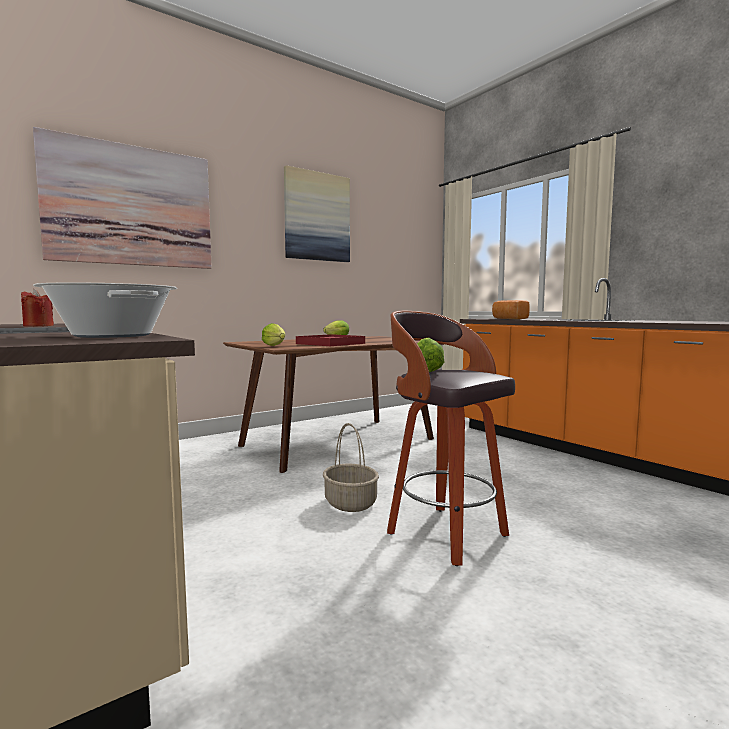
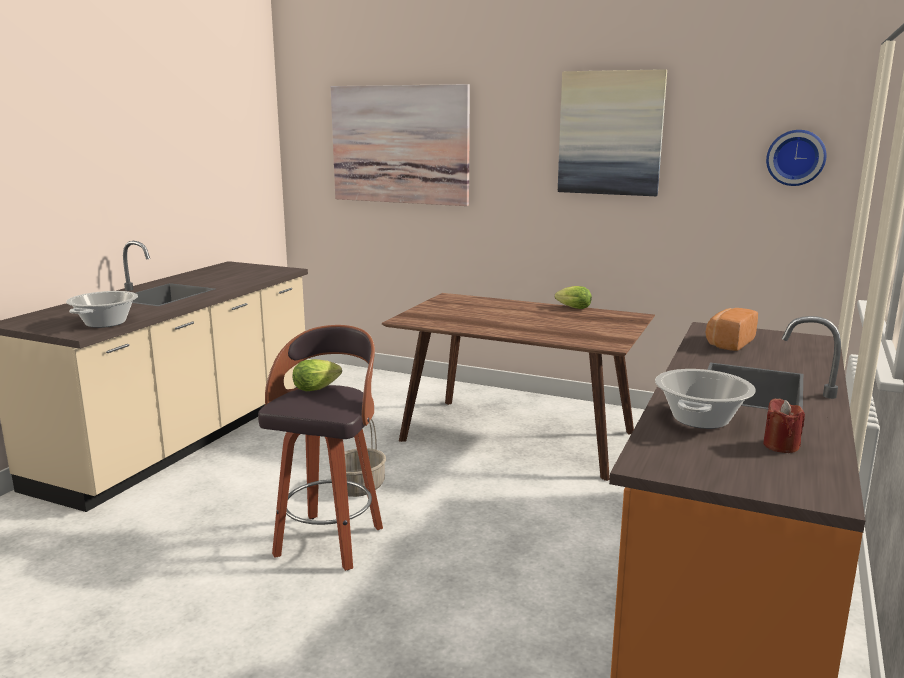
camera: 60 degrees right, 10 degrees up
(38, 326) = (223, 280): red candle -> red candle (780, 446)
(275, 346) = (421, 314): lettuce -> none
(330, 343) = (480, 322): red tray -> none
(409, 241) = (796, 157): none -> wall clock
(644, 321) = (700, 419): none -> cooking pot

